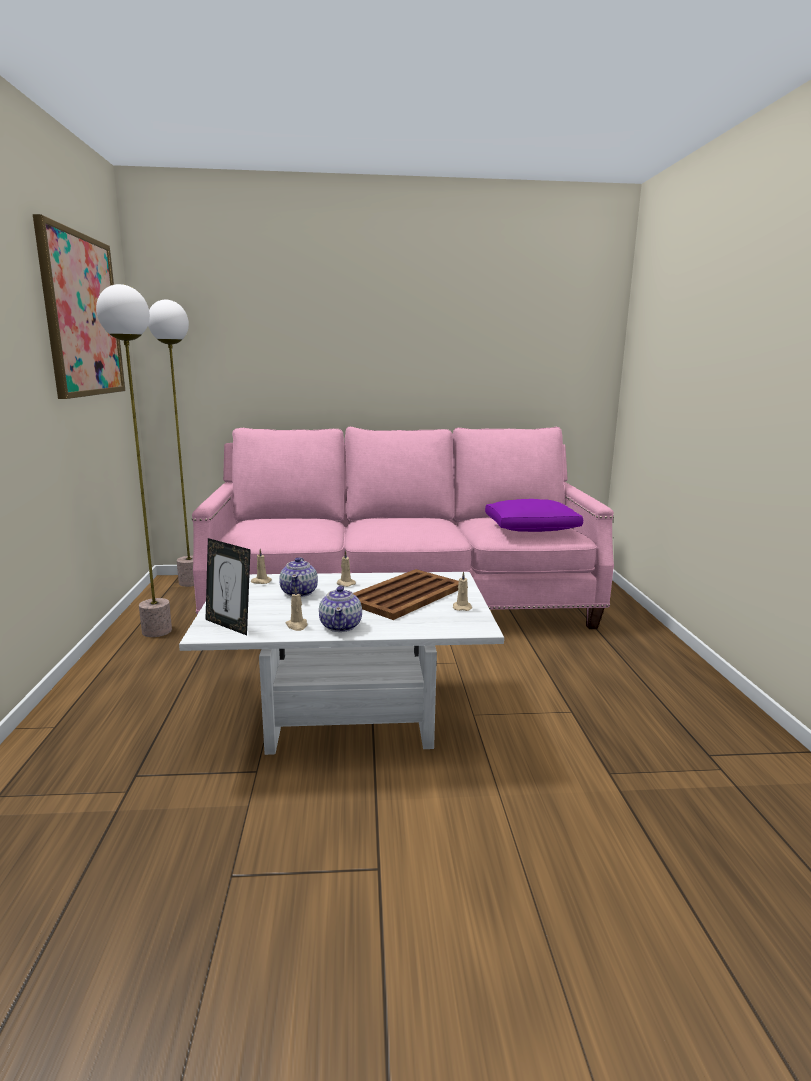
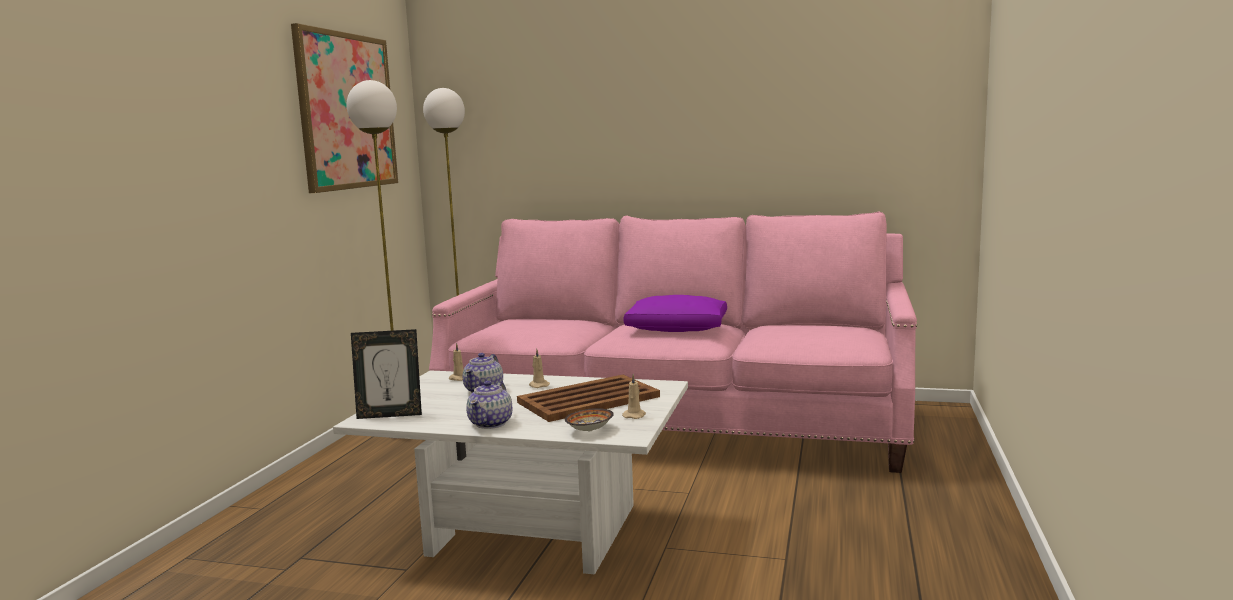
camera: 20 degrees right, 5 degrees down
(229, 625) = (390, 415): picture frame -> picture frame turned 60 degrees counterclockwise
(297, 626) = (450, 420): beige candle -> none
(440, 625) = (591, 430): none -> bowl
(532, 528) = (815, 338): purple pillow -> purple pillow (678, 328)

